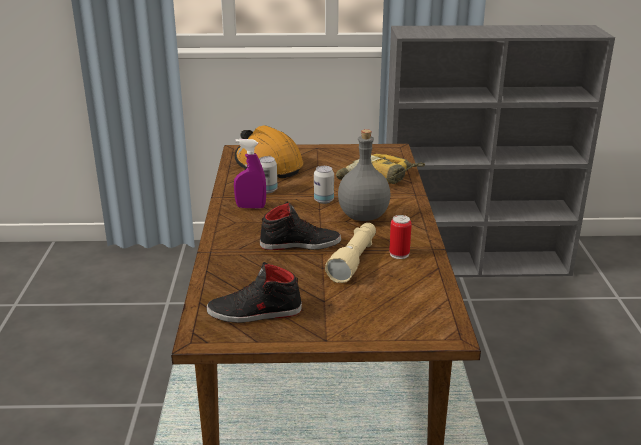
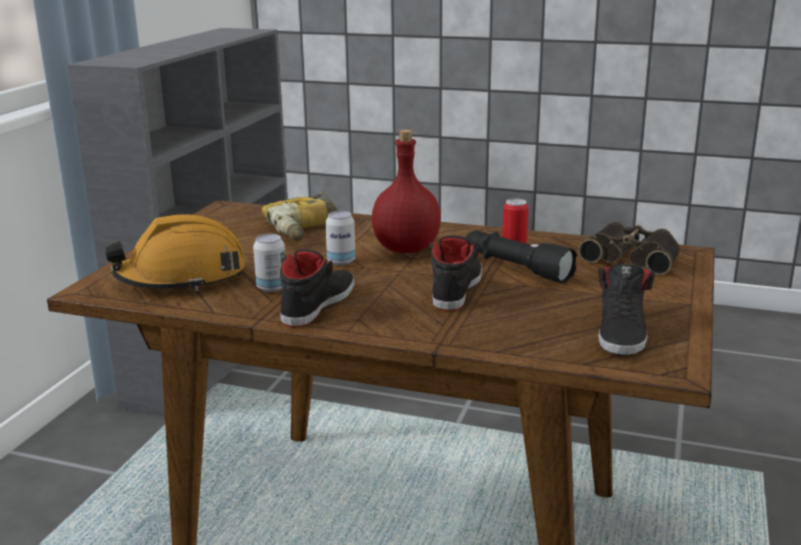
camera: 70 degrees left, 5 degrees down
(250, 207) = (317, 304): purple spray bottle -> black shoe
(354, 260) = (516, 268): beige flashlight -> black flashlight
(364, 216) = (407, 248): grey bottle -> red bottle
(414, 307) = (632, 258): none -> binoculars

